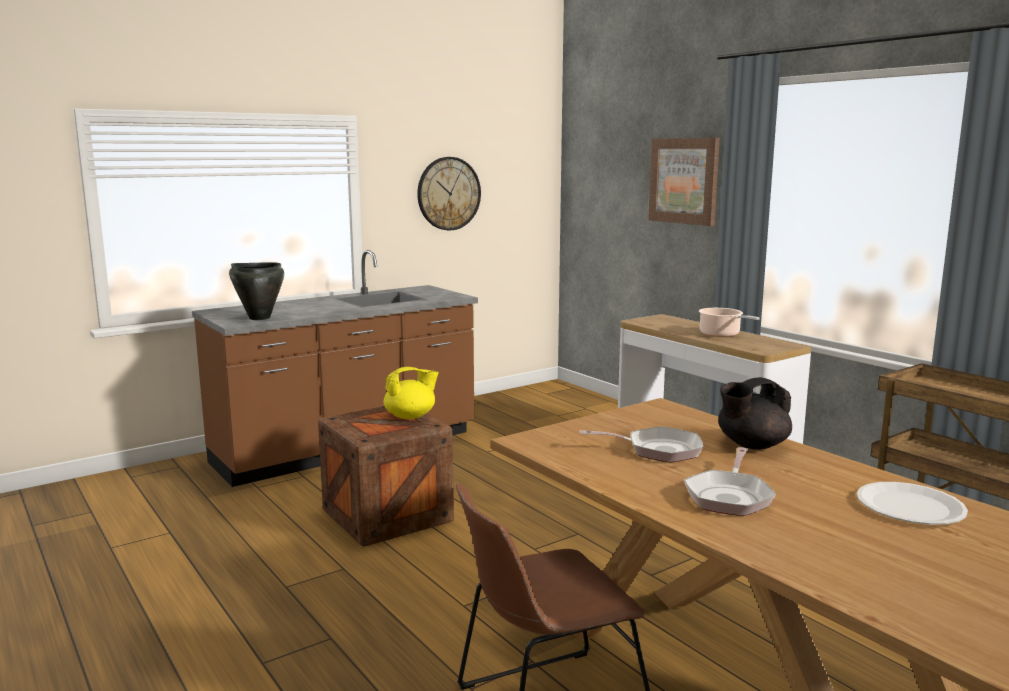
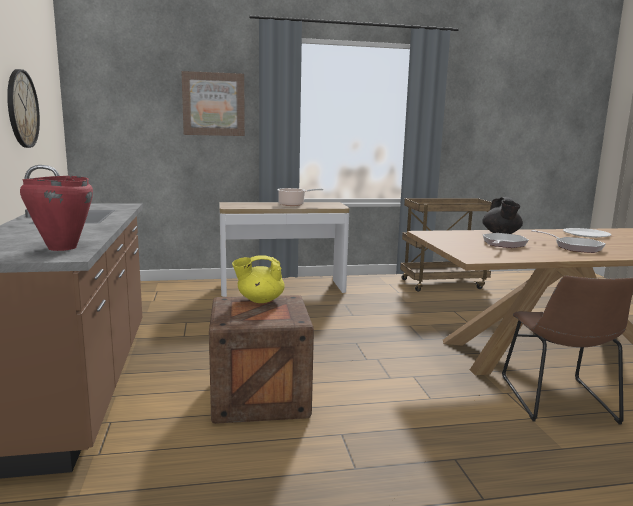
camera: 65 degrees left, 0 degrees up
(259, 318) = (61, 248): black cooking pot -> red cooking pot
(411, 416) = (259, 300): yellow teapot -> yellow teapot turned 105 degrees counterclockwise

